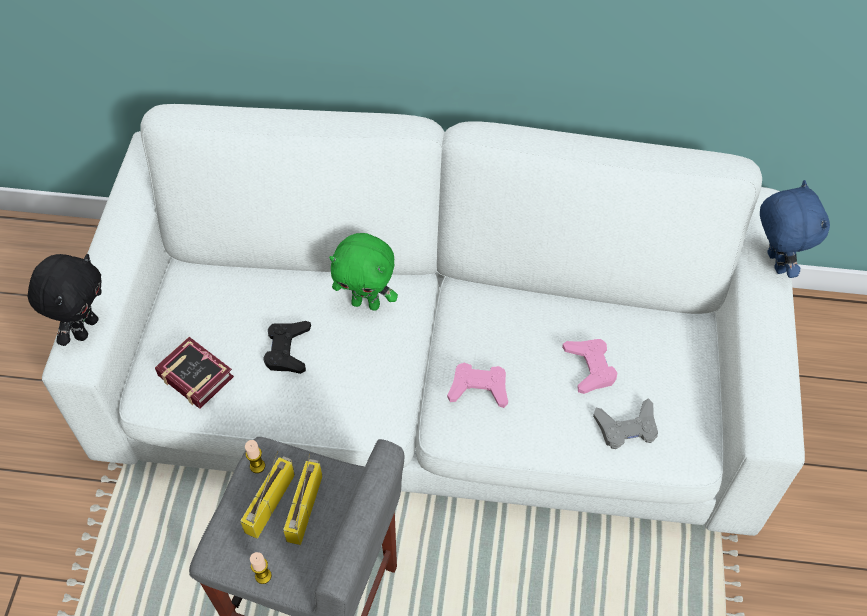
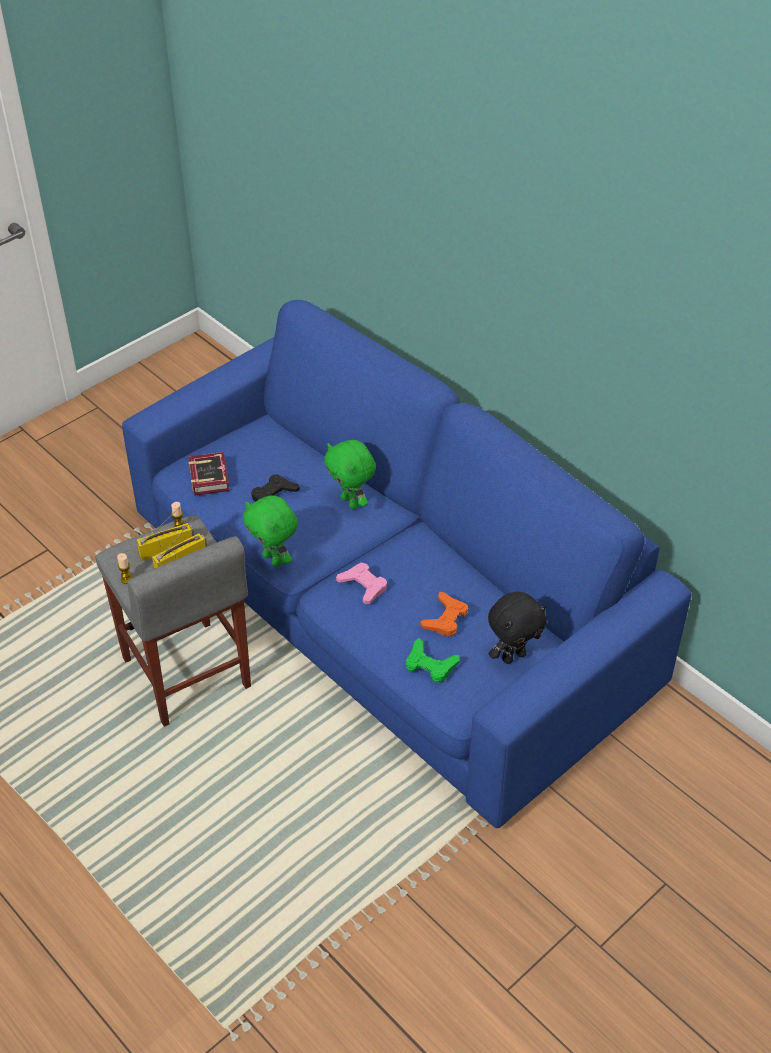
camera: 40 degrees right, 10 degrees down
(85, 328) = (167, 408): black plush toy -> black plush toy (513, 656)
(356, 422) = (274, 559): none -> green plush toy
(433, 377) = (386, 599): white sofa -> blue sofa
(590, 367) = (445, 618): pink game controller -> orange game controller
(626, 428) = (430, 665): grey game controller -> green game controller
(774, 262) = (626, 624): blue plush toy -> none

